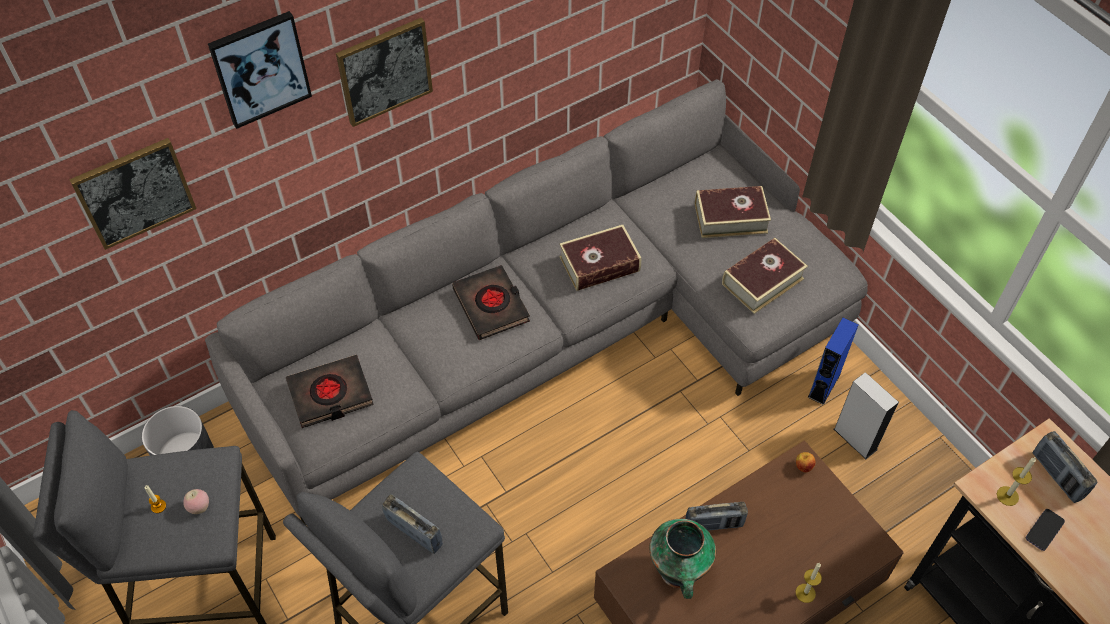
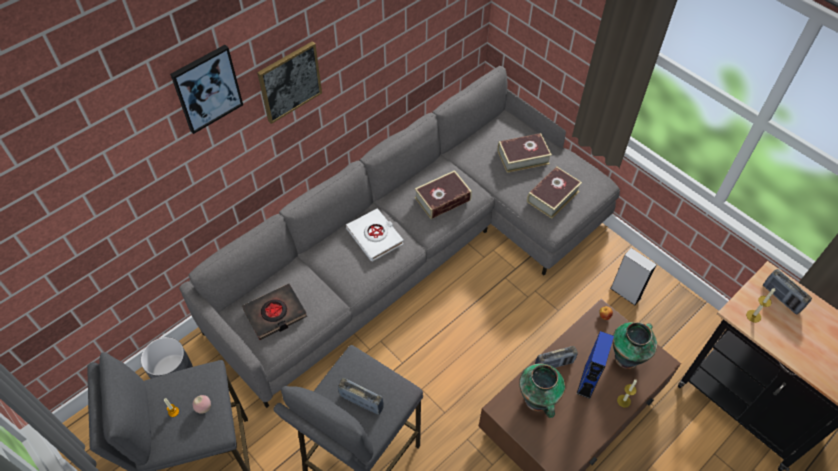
camera: 10 degrees left, 0 degrees up
(134, 192) = (124, 188): picture -> none
(491, 305) = (375, 237): black book -> white book
(824, 385) = (598, 260): blue speaker -> blue speaker (587, 381)
(824, 531) = (627, 357): none -> vase
(1044, 530) = (782, 335): phone -> none

